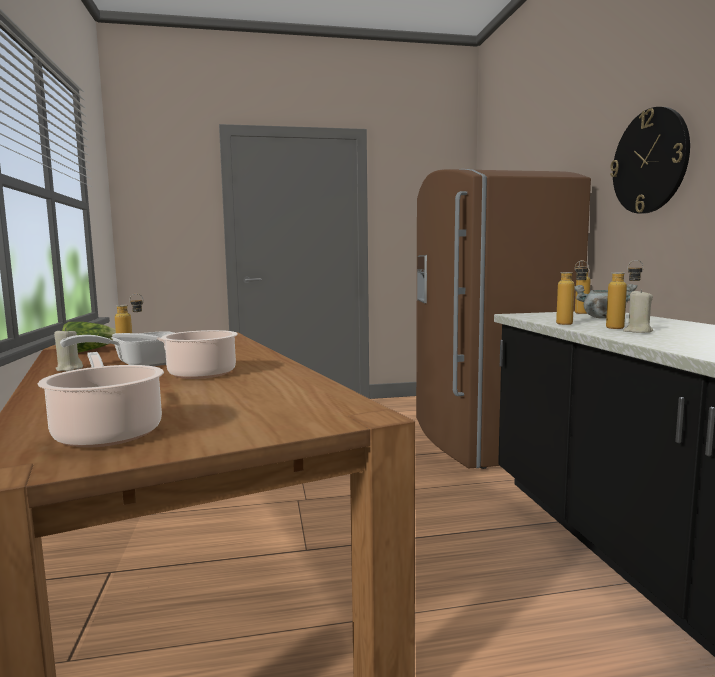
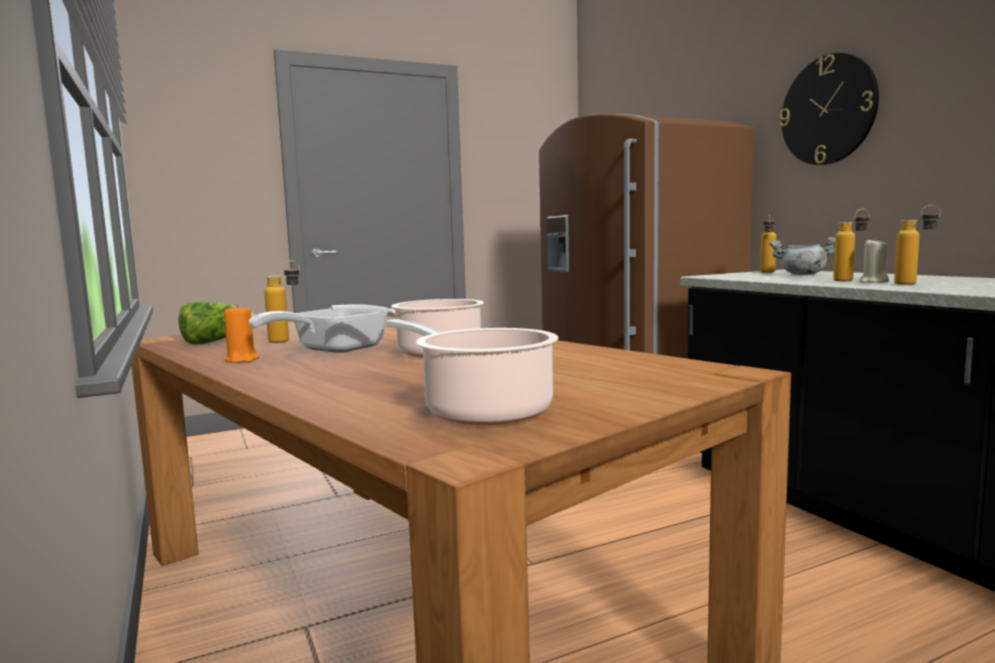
camera: 15 degrees left, 0 degrees up
(69, 369) = (242, 360): beige candle -> orange candle
(571, 324) = (791, 280): bottle -> bottle (914, 284)

